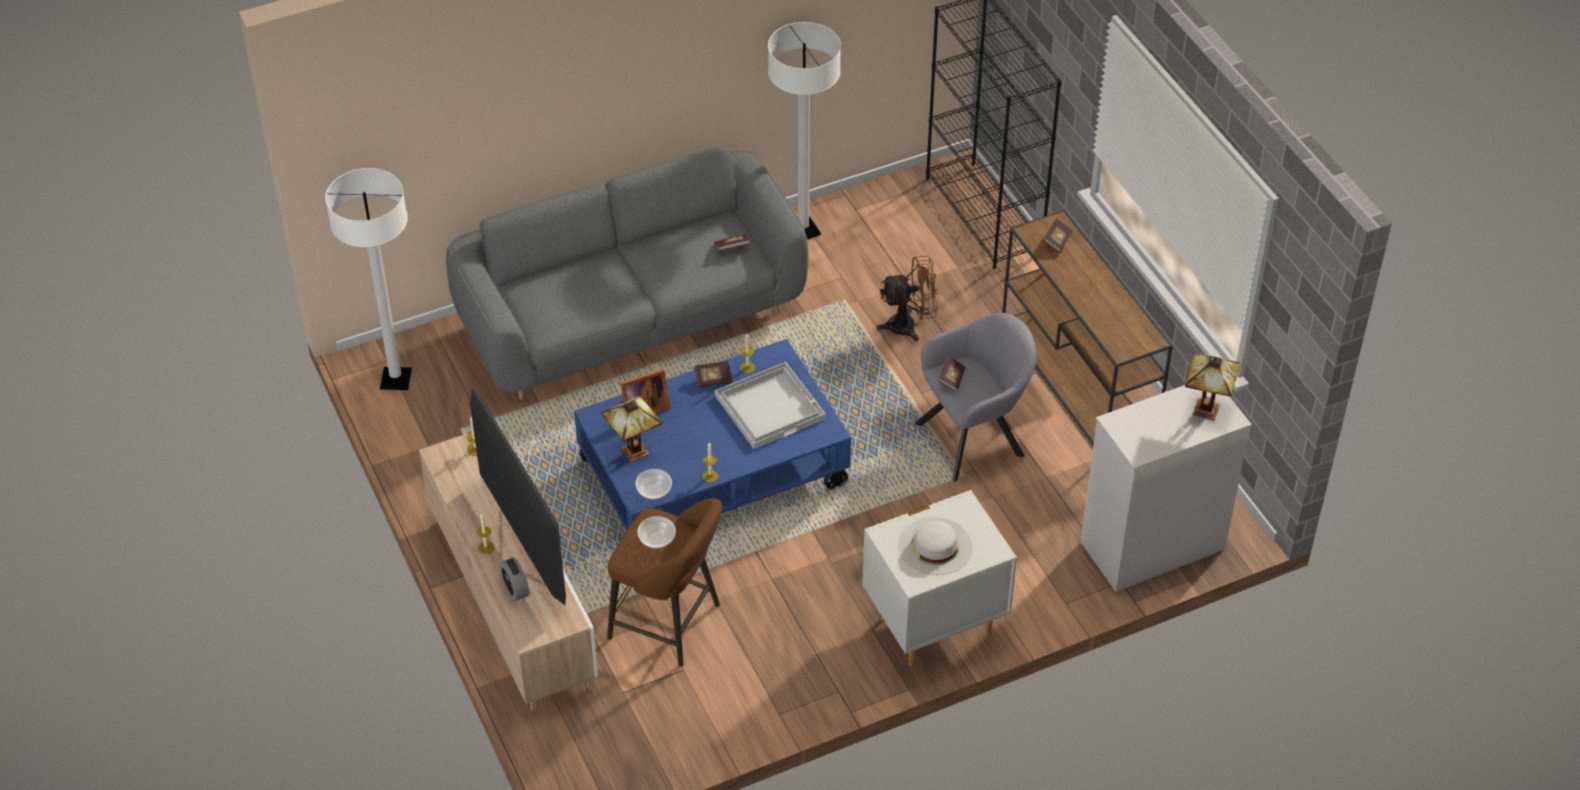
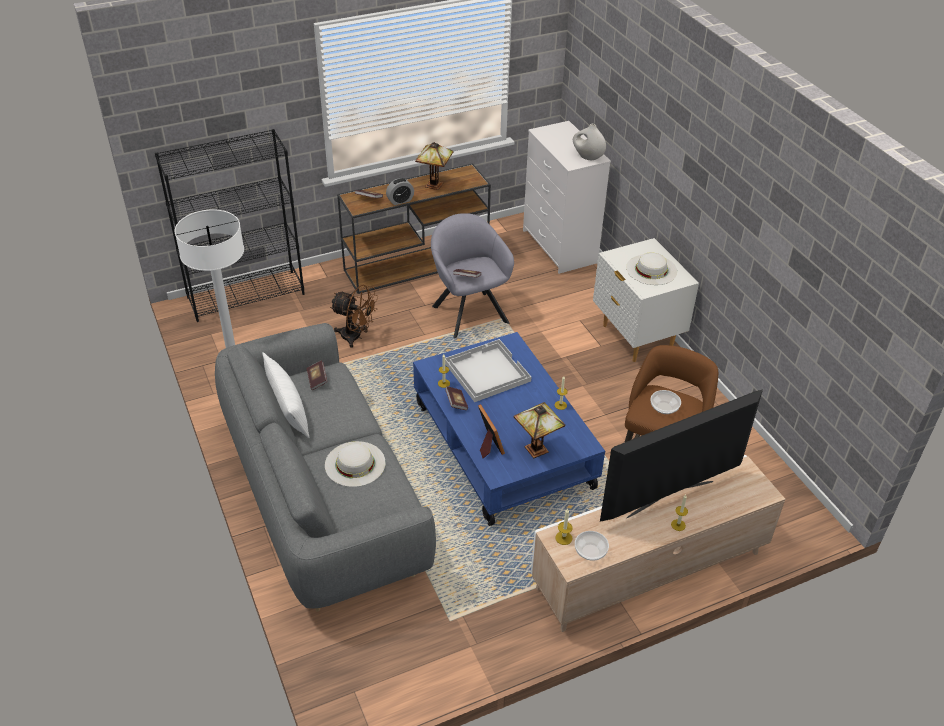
camera: 90 degrees left, 5 degrees down
(396, 380) = (381, 681): white floor lamp -> none
(515, 589) = (719, 503): alarm clock -> alarm clock (400, 201)
(599, 288) = (355, 464): none -> white hat
(654, 491) = (579, 437): bowl -> bowl (591, 551)
(686, 230) = (288, 409): none -> white pillow
(909, 326) = (356, 337): brown fan -> brown fan turned 120 degrees clockwise
(1139, 440) = (587, 157): none -> white vase
(1207, 411) = (560, 133): table lamp -> table lamp (435, 185)

